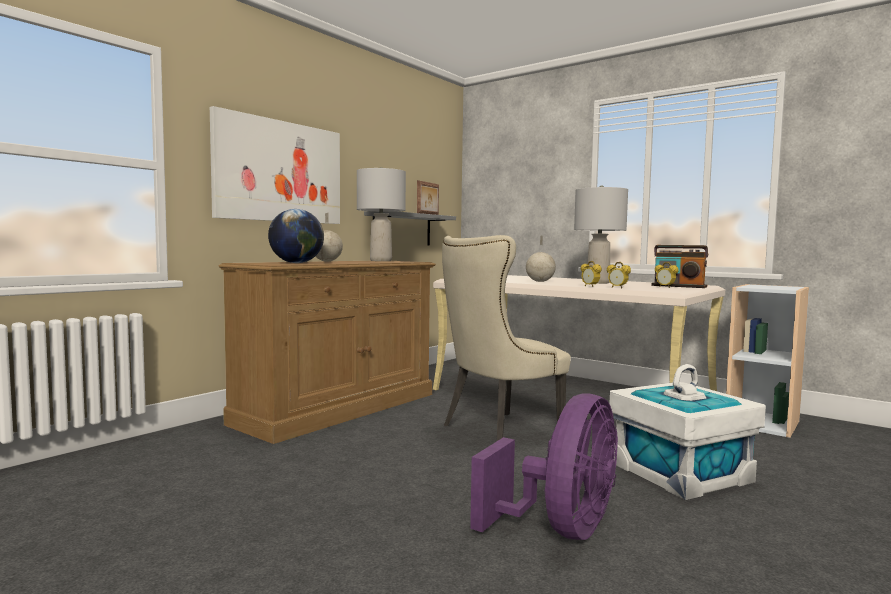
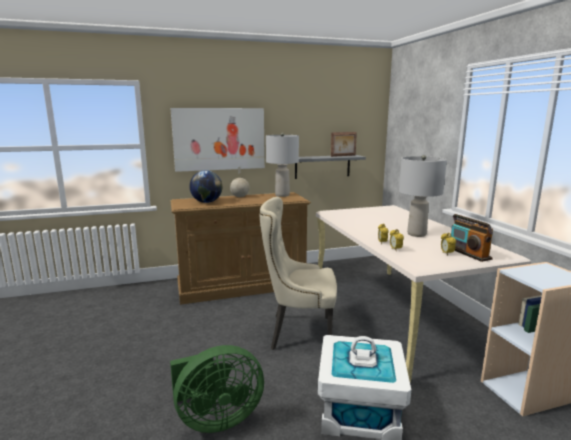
camera: 35 degrees right, 10 degrees up
(539, 281) = (374, 226): globe -> none
(560, 529) = (216, 419): purple fan -> green fan

